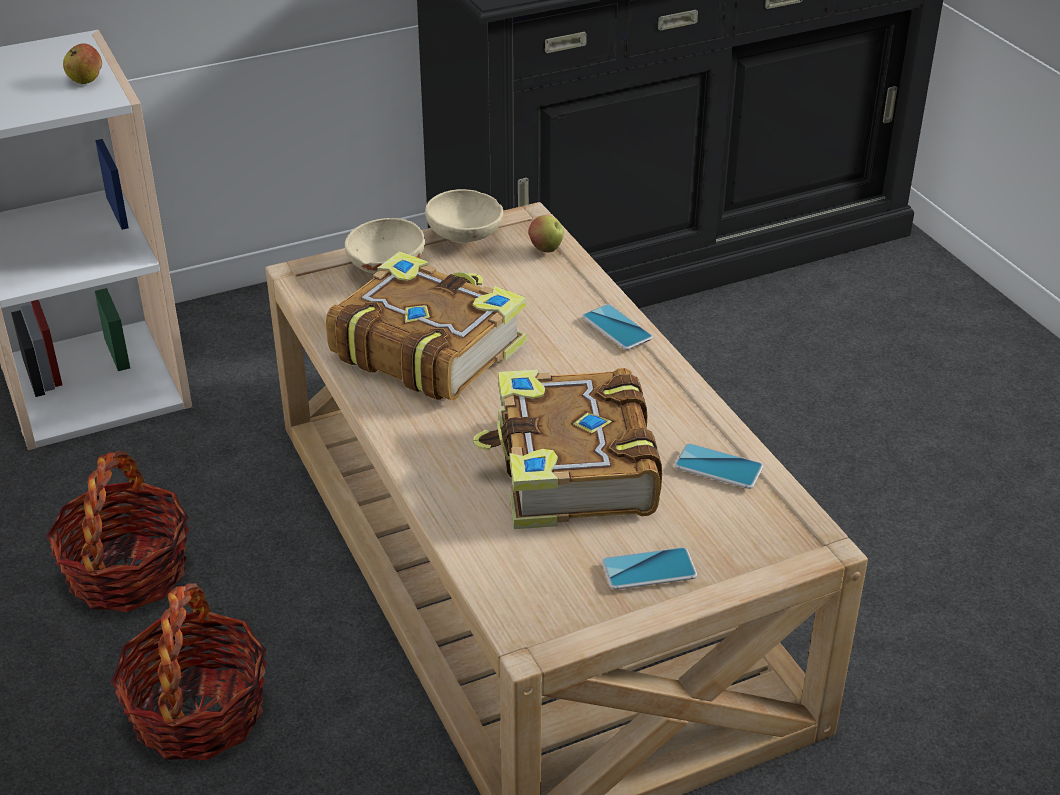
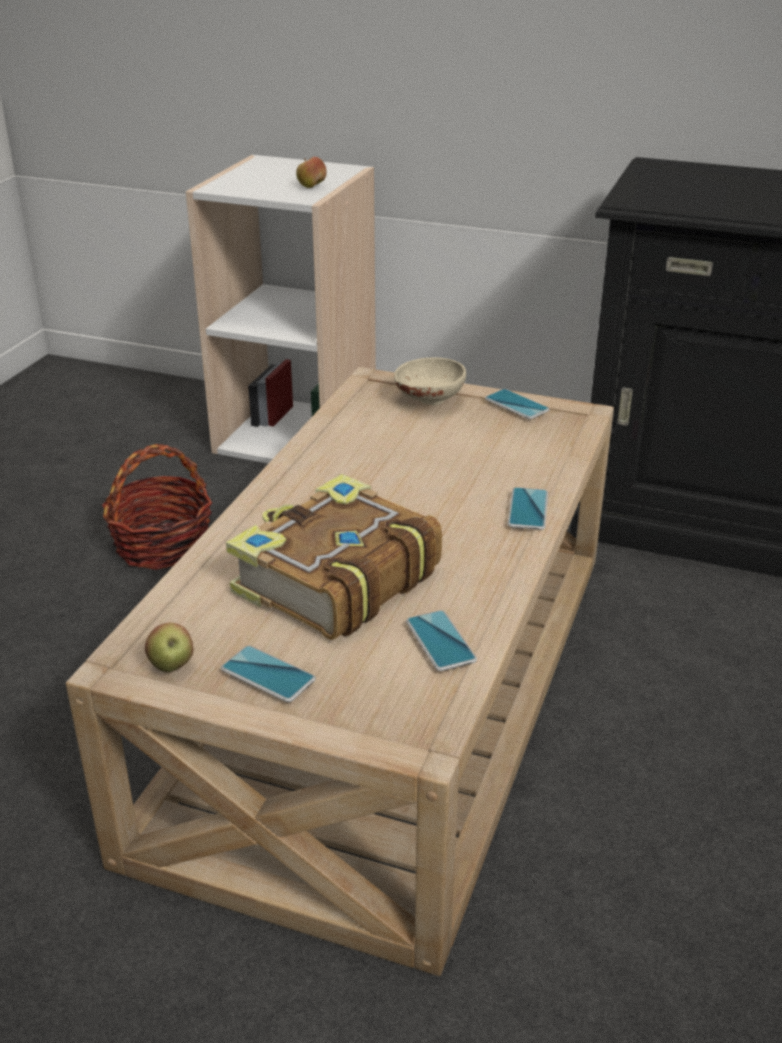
camera: 45 degrees right, 5 degrees down
(198, 712) = (82, 644): basket -> none
(426, 348) = (371, 456): book -> none
(466, 238) = (516, 405): beige bowl -> phone
(546, 249) = (563, 436): apple -> apple (172, 666)

